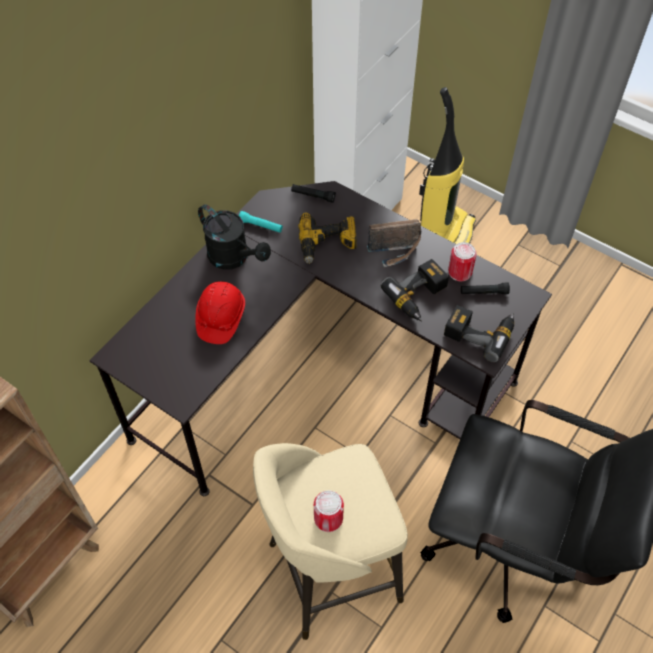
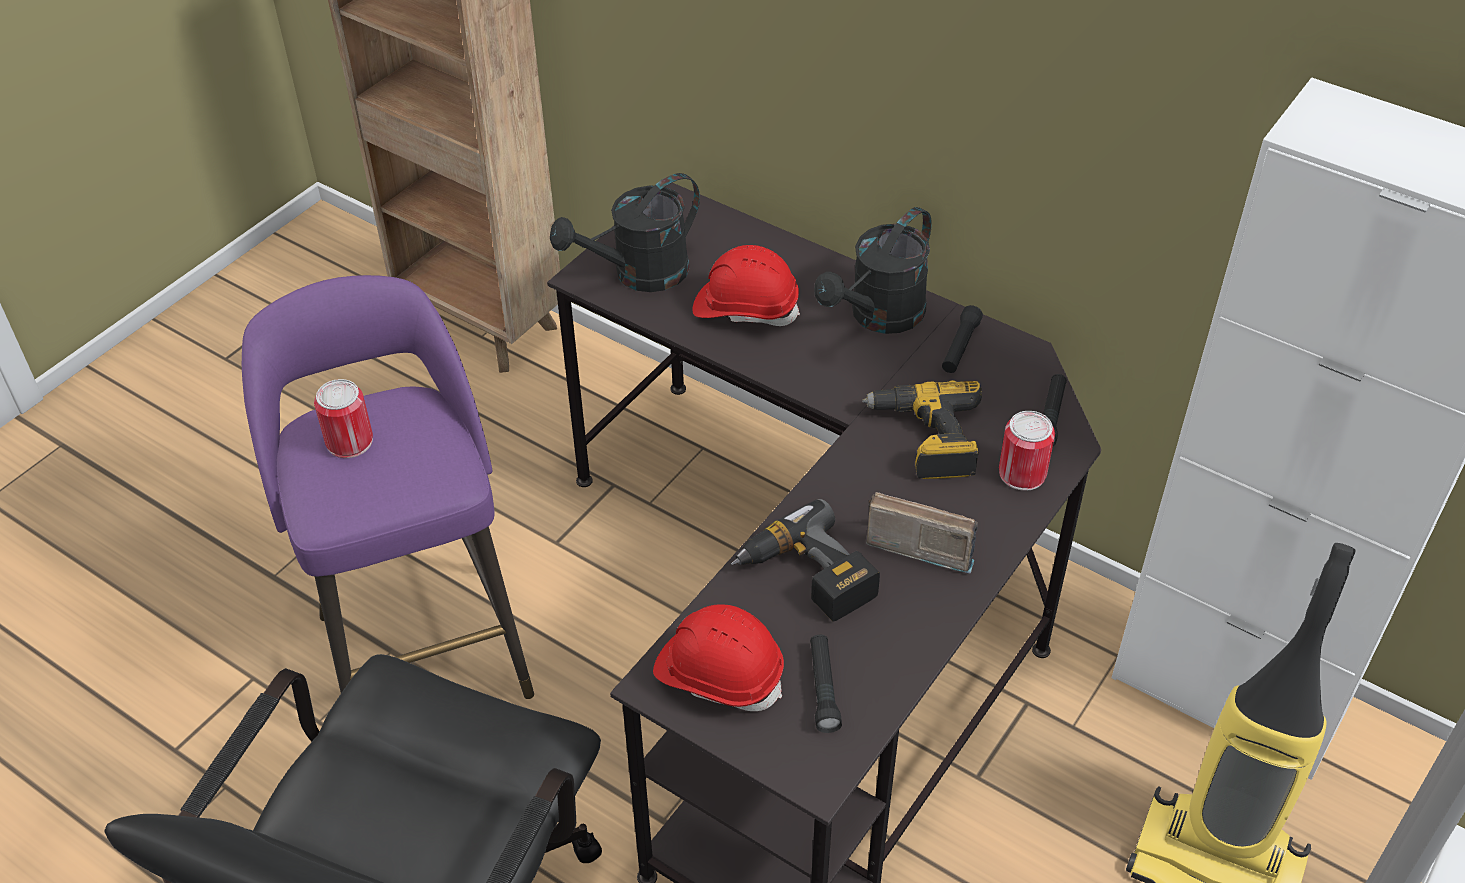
camera: 90 degrees right, 10 degrees down
(184, 372) = (639, 275): none -> black watering can
(260, 226) = (960, 347): turquoise flashlight -> black flashlight
(330, 573) = (423, 649): beige stool -> purple stool
(395, 252) = (919, 542): radio -> radio turned 120 degrees clockwise
(460, 272) = (876, 649): can -> can (1022, 473)
(480, 332) = (719, 674): power drill -> red hard hat

